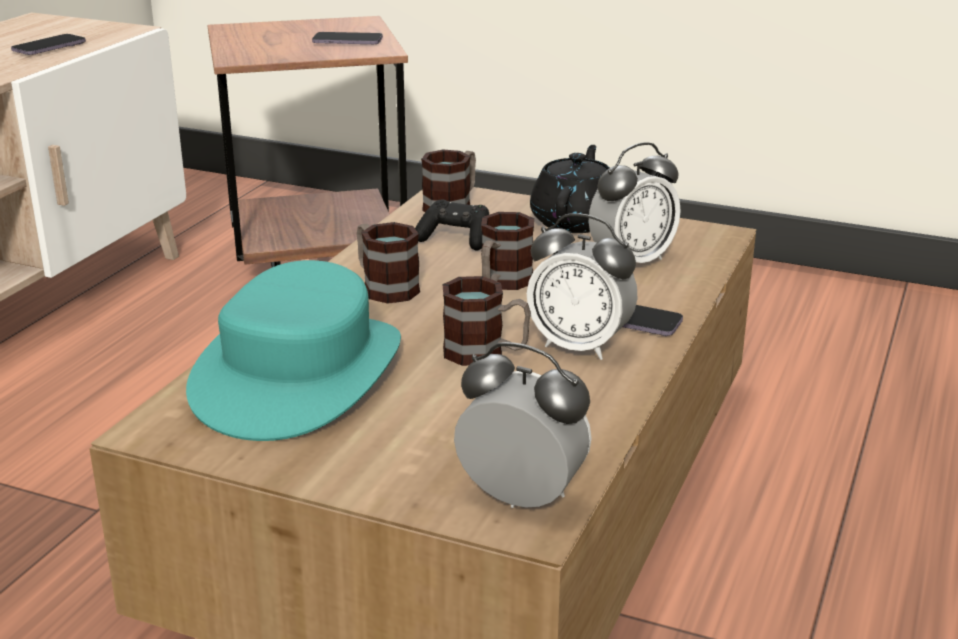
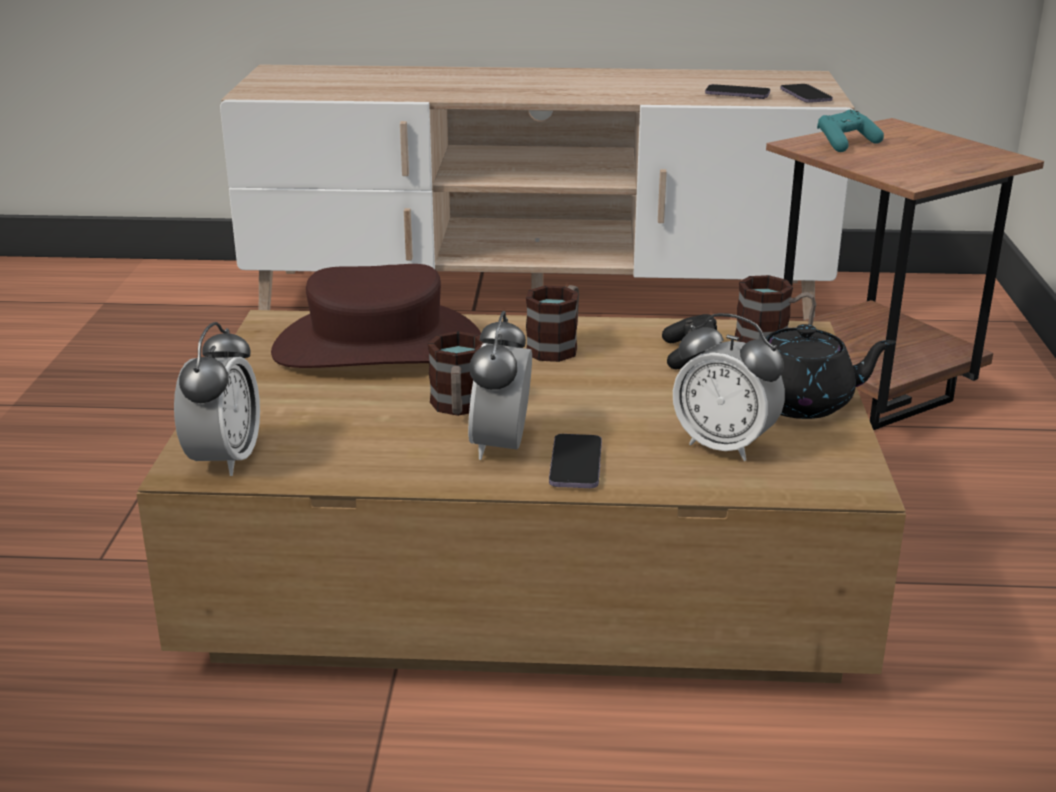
camera: 70 degrees right, 0 degrees up
(261, 47) = (846, 144): none -> turquoise game controller
(299, 374) = (377, 347): turquoise hat -> brown hat
(347, 41) = (919, 165): phone -> phone (805, 96)
(502, 283) = (608, 392): mug -> none

